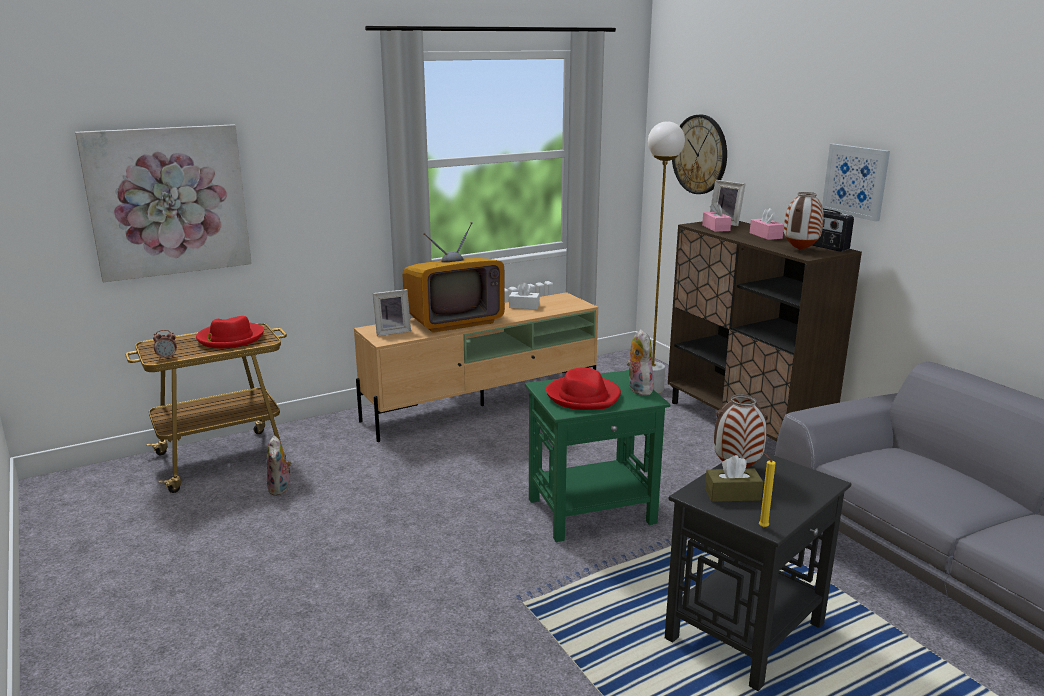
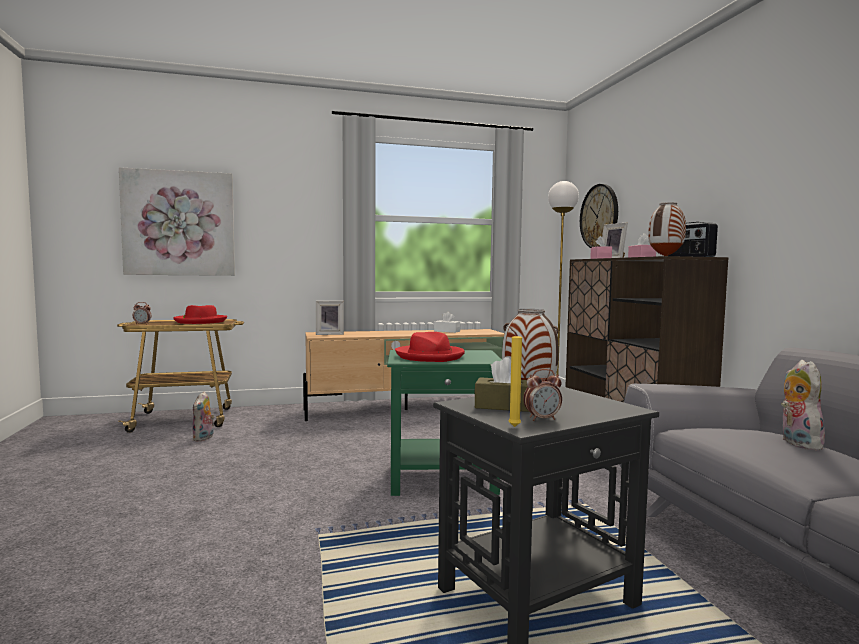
camera: 15 degrees right, 15 degrees down
(454, 321) = (383, 333): television -> none
(638, 389) = (485, 356): plush toy -> plush toy (797, 443)
(775, 511) = (542, 419): none -> alarm clock
(856, 181) = (720, 196): picture -> none

